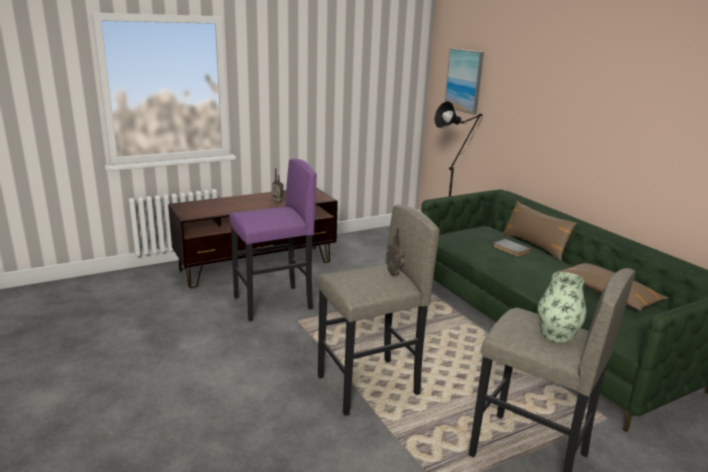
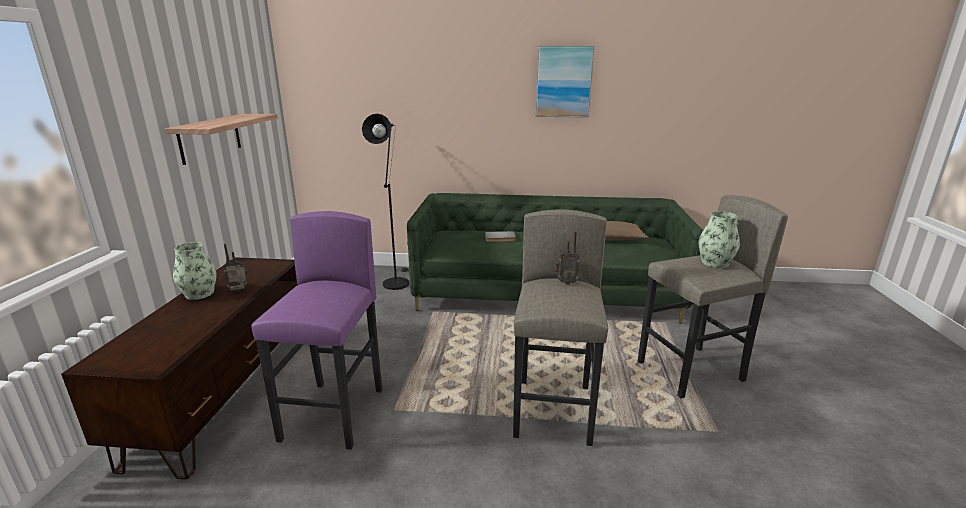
camera: 55 degrees left, 0 degrees up
(262, 196) = (199, 294): none -> vase
(332, 100) = (210, 138): none -> shelf
(464, 80) = (345, 93): picture -> picture (563, 82)
(534, 245) = (502, 229): brown pillow -> none

